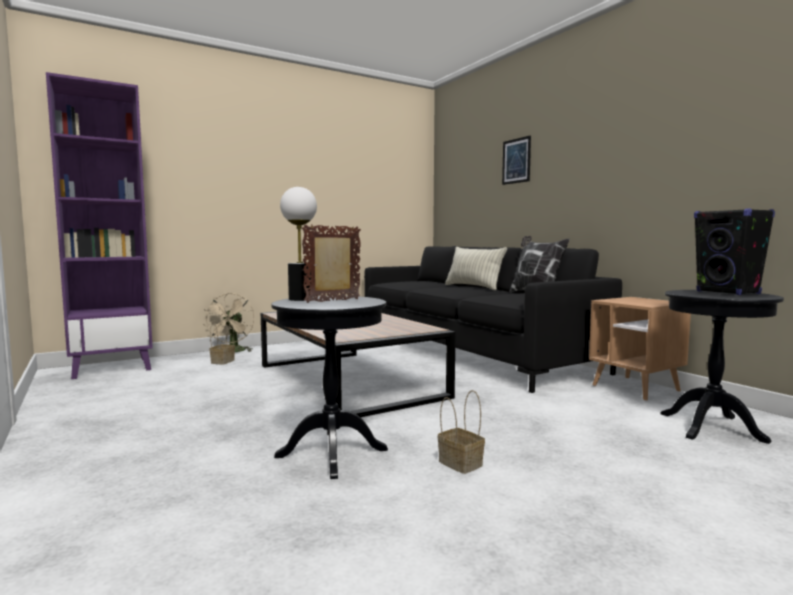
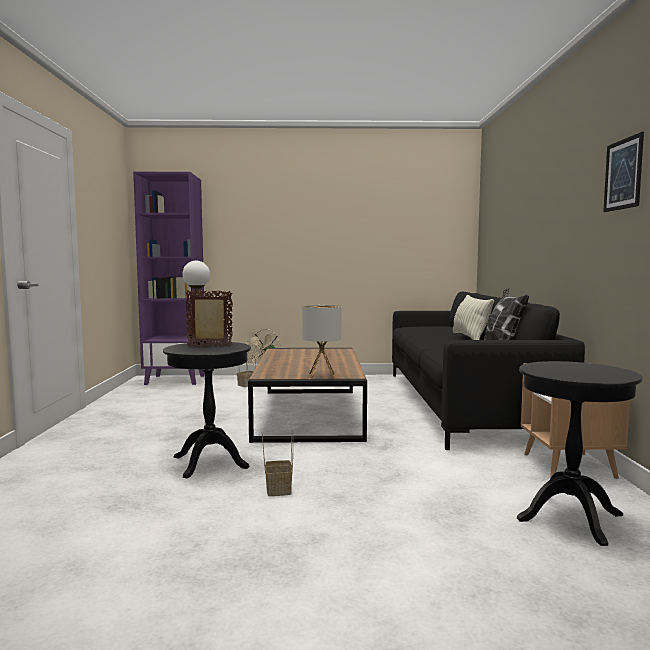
camera: 30 degrees right, 0 degrees up
(403, 332) = (322, 376): none -> table lamp
(516, 161) = (525, 205): picture -> picture (623, 174)
(728, 292) = (594, 370): black speaker -> none

